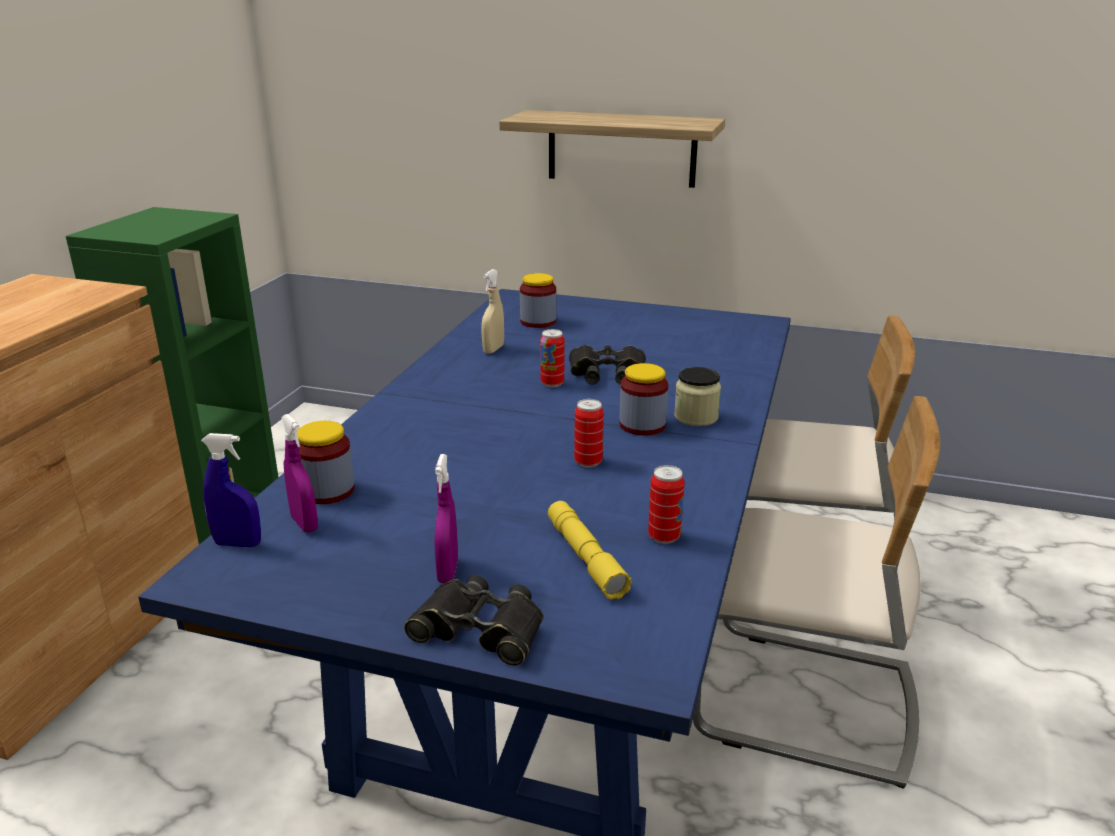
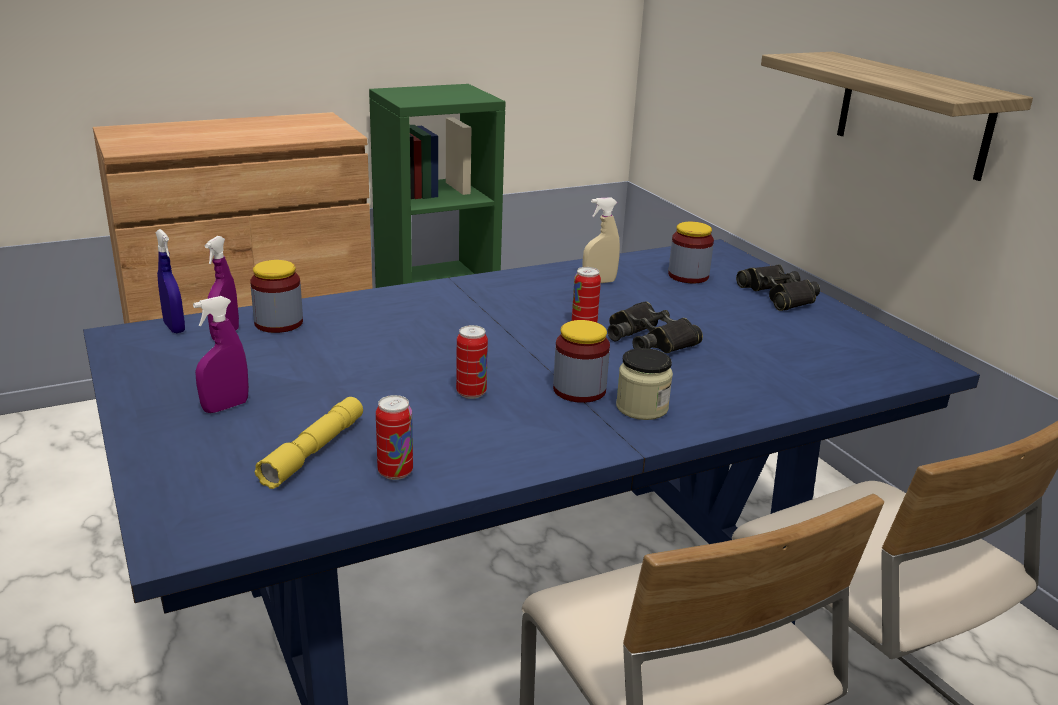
camera: 45 degrees right, 0 degrees up
(480, 629) = (162, 449): black binoculars -> black binoculars (778, 295)

